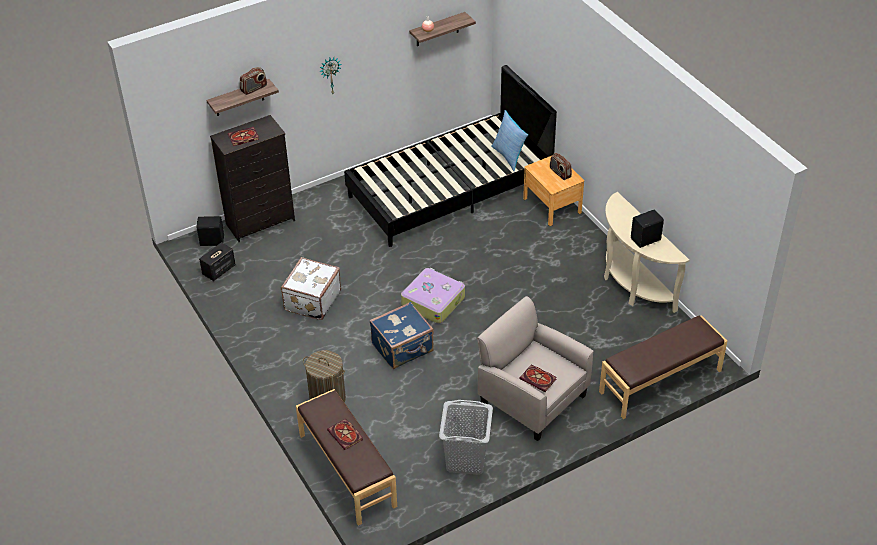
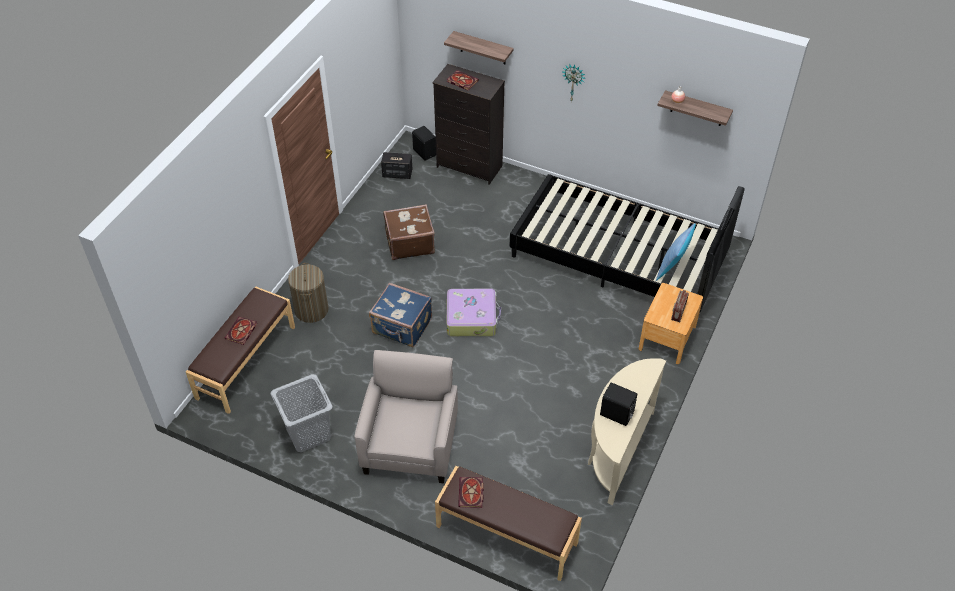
camera: 55 degrees right, 5 degrees up
(254, 89) = (491, 47): radio -> none
(311, 300) = (409, 243): white suitcase -> brown suitcase
(539, 379) = (393, 427): book -> book (471, 494)

